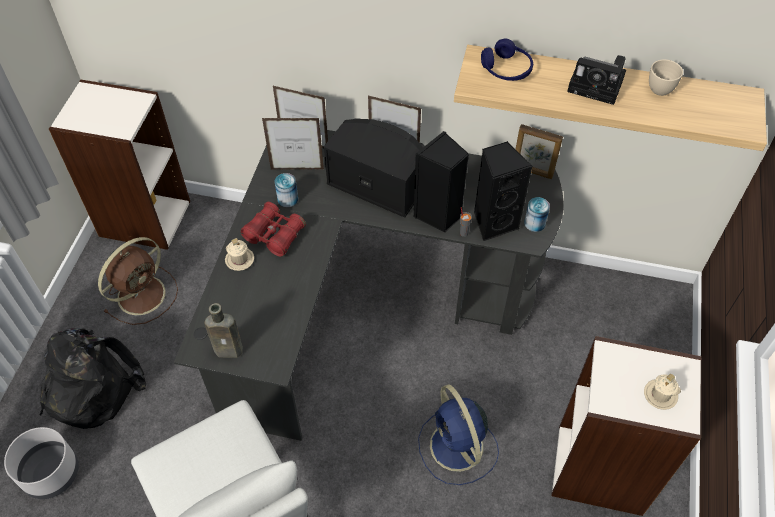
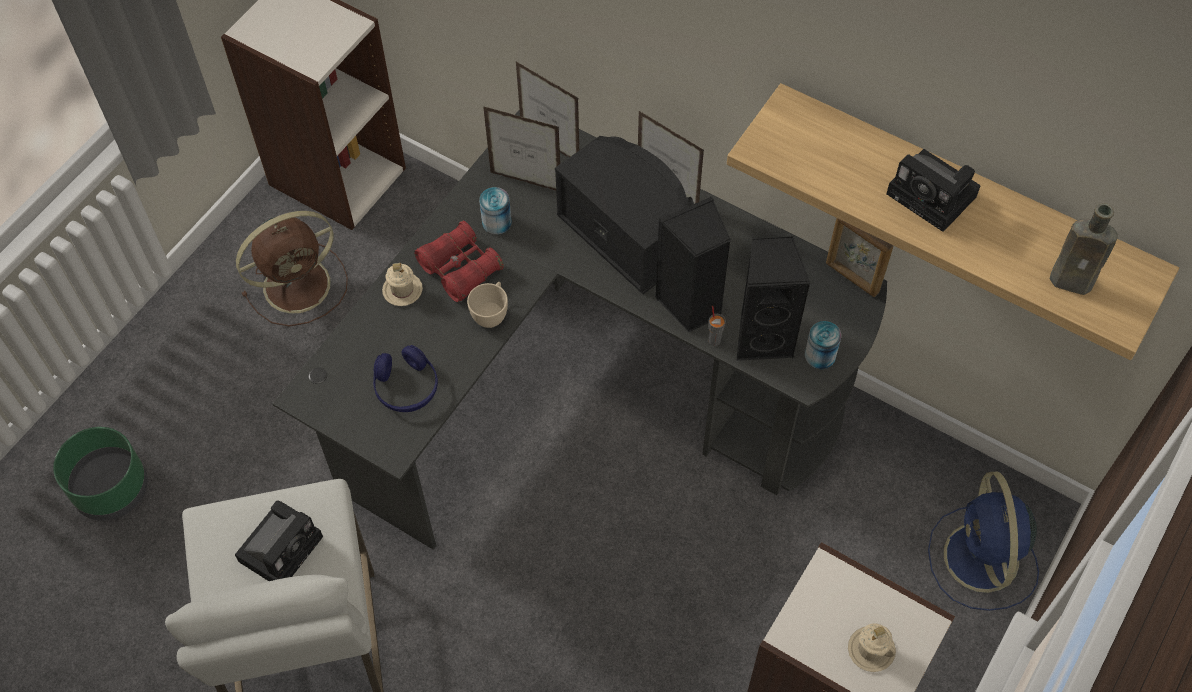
camera: 20 degrees right, 5 degrees up
(50, 472) = (111, 488): grey planter -> green planter
(91, 385) = (194, 390): black backpack -> none
(218, 460) = (282, 546): none -> camera
(231, 350) = (347, 410): brown bottle -> brown bottle (1074, 282)
(457, 448) = (635, 628): blue fan -> blue fan (981, 560)
(506, 69) = (816, 137): blue headphones -> blue headphones (406, 387)
(659, 87) = (1023, 222): beige cup -> beige cup (491, 314)

